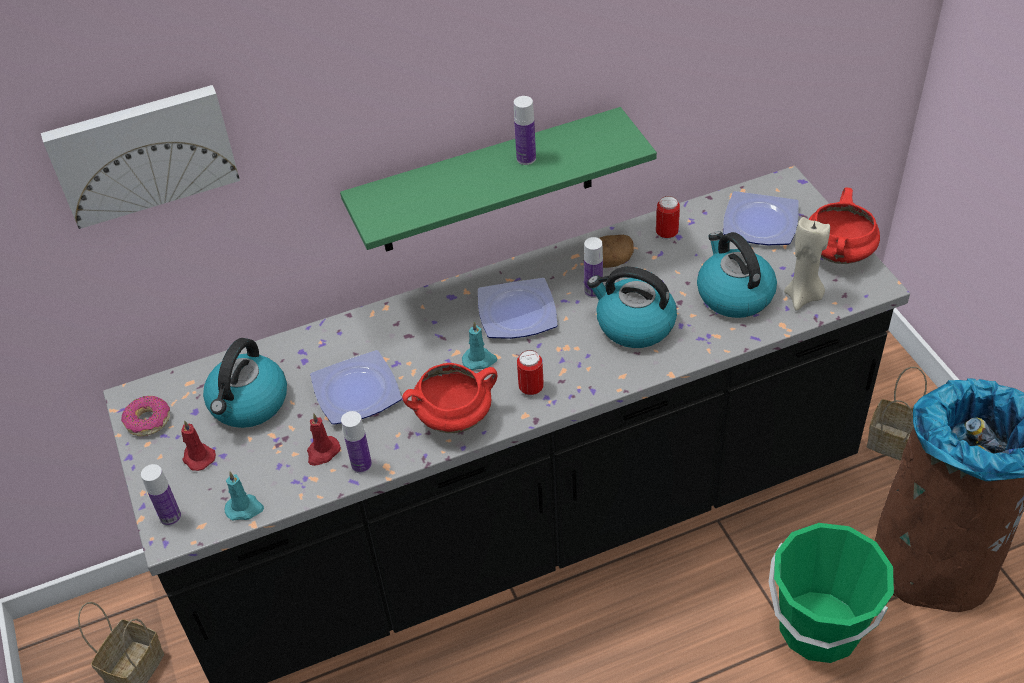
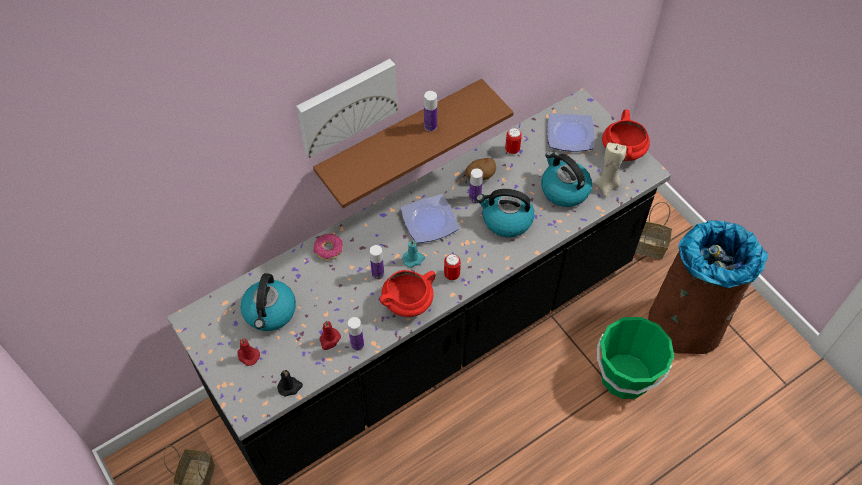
camera: 15 degrees left, 10 degrees up
(143, 153) = (194, 174): picture -> picture (346, 105)
(148, 421) = (205, 334): donut -> donut (328, 249)
(171, 517) = (243, 400): bottle -> bottle (378, 274)
(245, 508) = (290, 386): turquoise candle -> black candle
(355, 392) = (338, 293): plate -> none
(486, 183) = (400, 140): green shelf -> brown shelf

